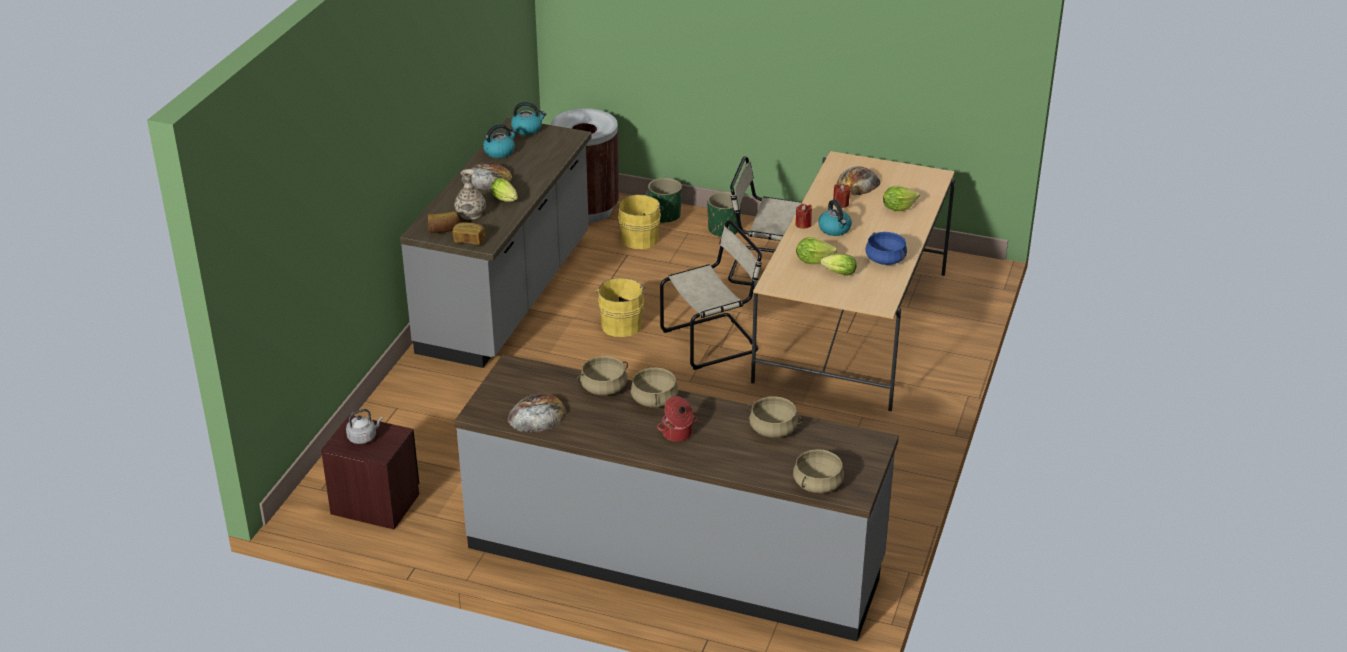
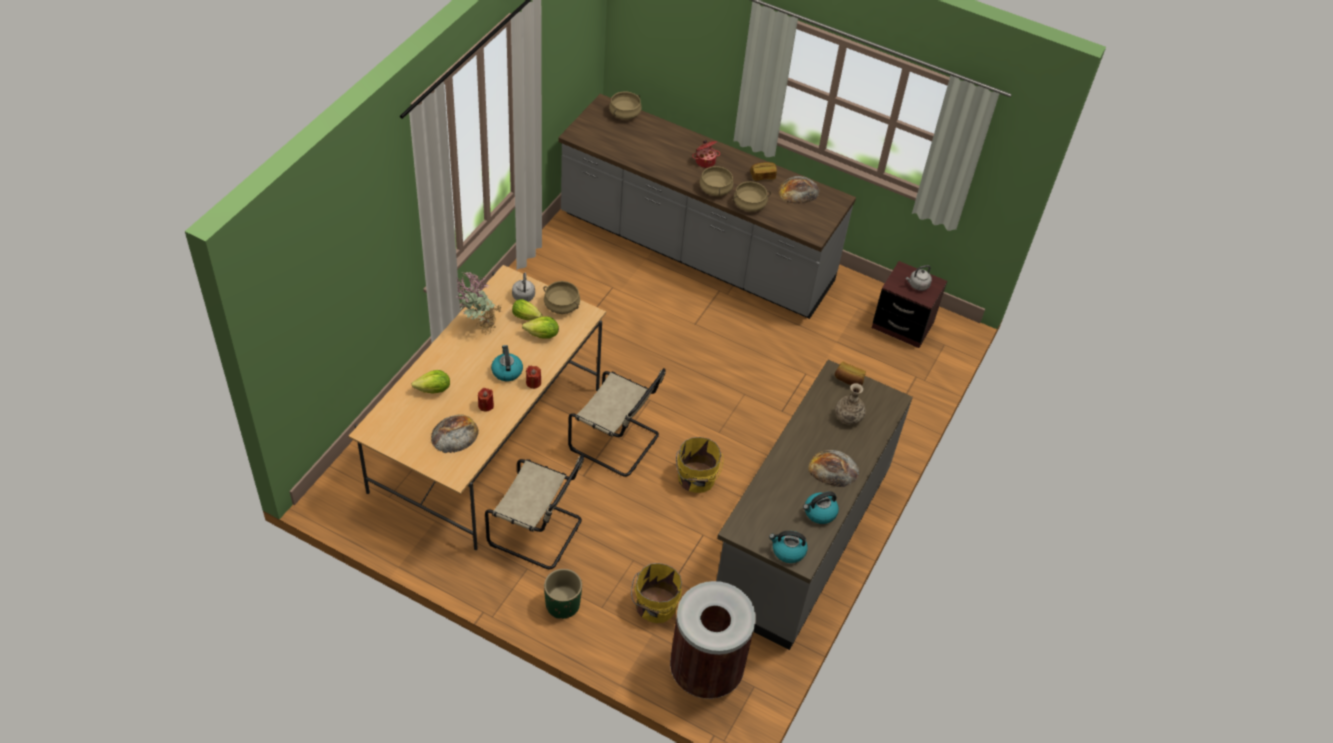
camera: 175 degrees left, 15 degrees up
(444, 230) = (872, 398): bread -> bread (763, 176)
(506, 200) = (814, 431): lettuce -> none
(665, 215) = (620, 643): green planter -> none
(713, 341) = (617, 443): beige chair -> beige chair turned 135 degrees counterclockwise
(773, 429) = (640, 154): beige cooking pot -> beige cooking pot (561, 305)
(853, 291) = (523, 295): none -> grey kettle
(885, 259) = (478, 326): blue cooking pot -> potted plant

